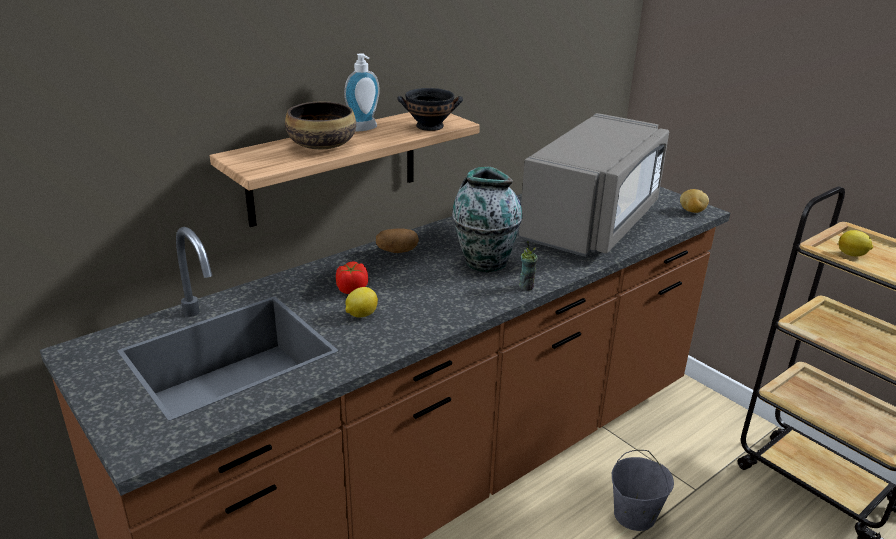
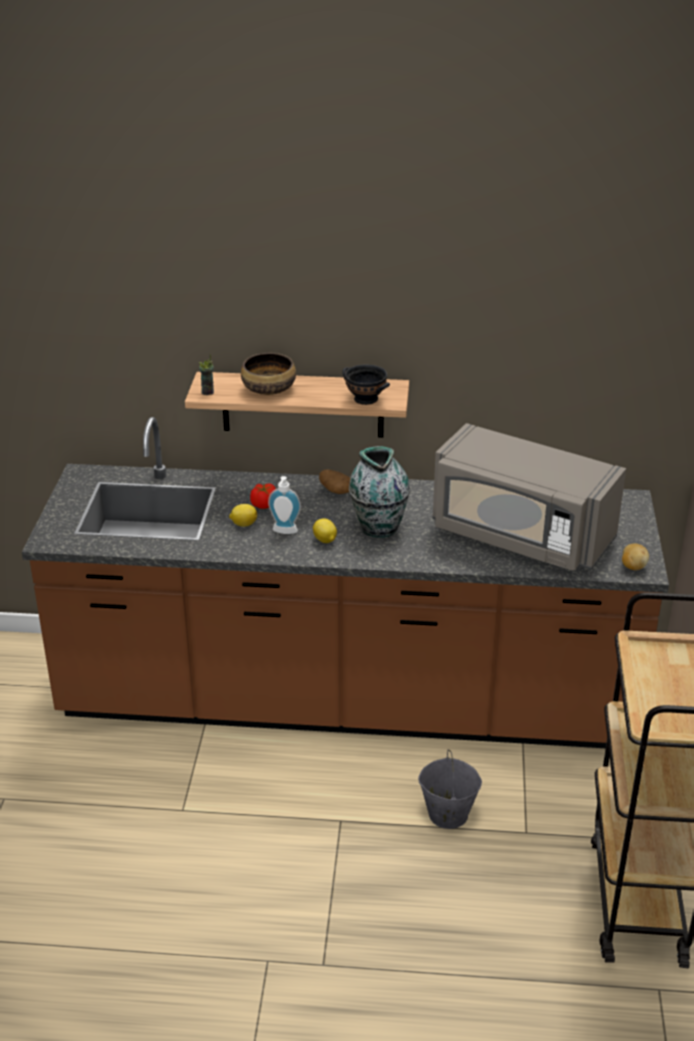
camera: 45 degrees right, 5 degrees up
(365, 129) = (319, 385): soap dispenser -> soap dispenser (284, 532)
(526, 286) = (374, 558): cup -> cup (208, 392)
(592, 223) = (520, 536): grey microwave -> grey microwave turned 45 degrees clockwise
(852, 255) = (653, 662): lemon -> lemon (325, 540)

